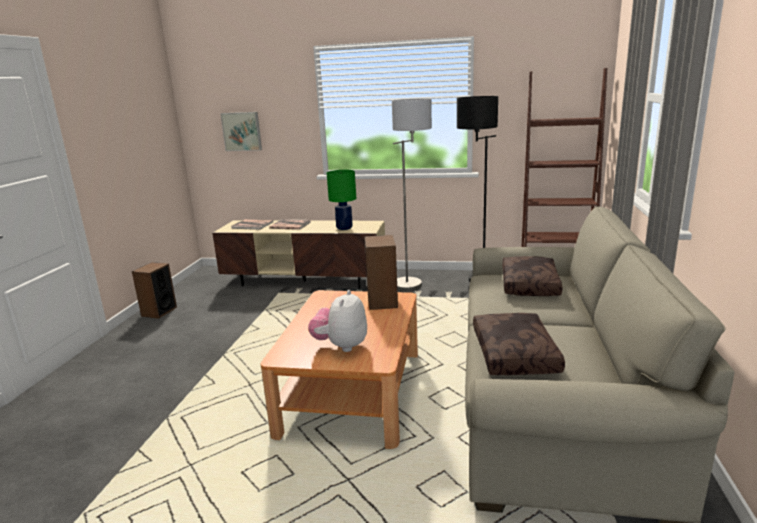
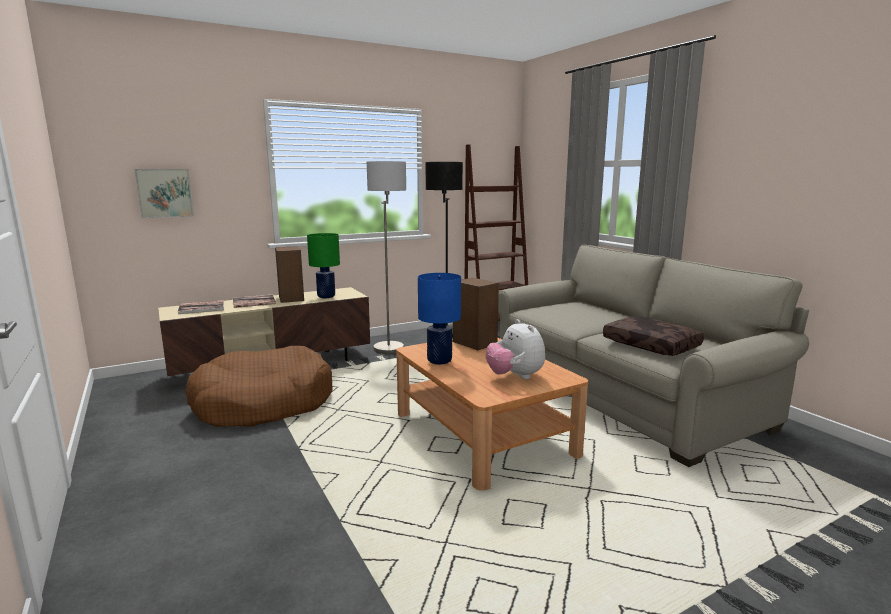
camera: 40 degrees left, 5 degrees down
(159, 311) = (118, 438): speaker -> speaker (291, 298)
(256, 310) = (263, 403): none -> brown dog bed
(316, 313) = (439, 362): none -> blue table lamp
(531, 285) = (569, 309): brown pillow -> none

